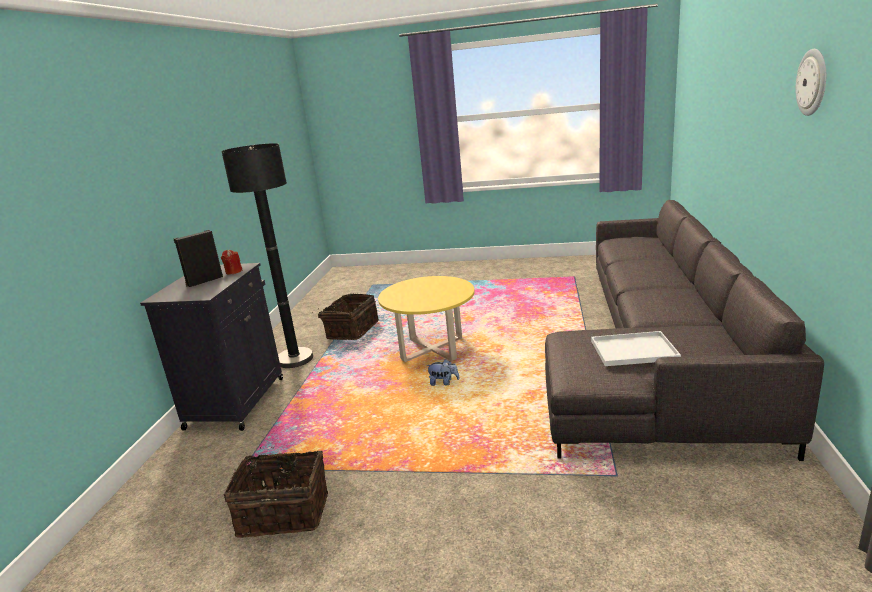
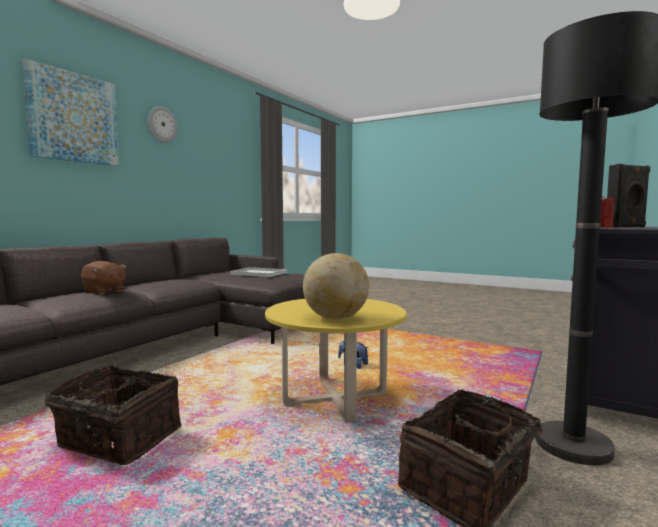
camera: 160 degrees left, 15 degrees down
(285, 511) = (492, 333): basket -> basket (117, 440)
(417, 284) = (336, 318): none -> globe
(648, 273) = (104, 291): none -> brown plush toy
(754, 93) = (73, 117): none -> picture

